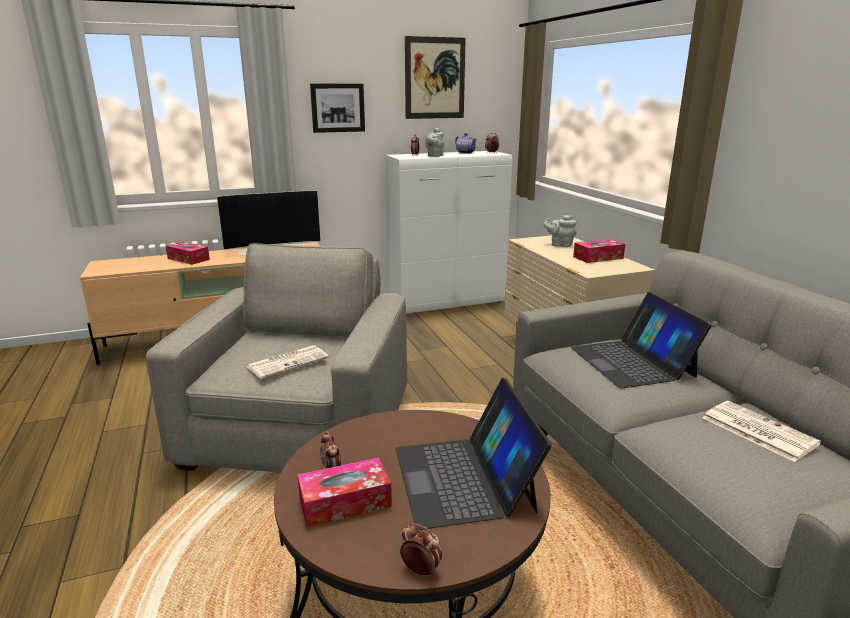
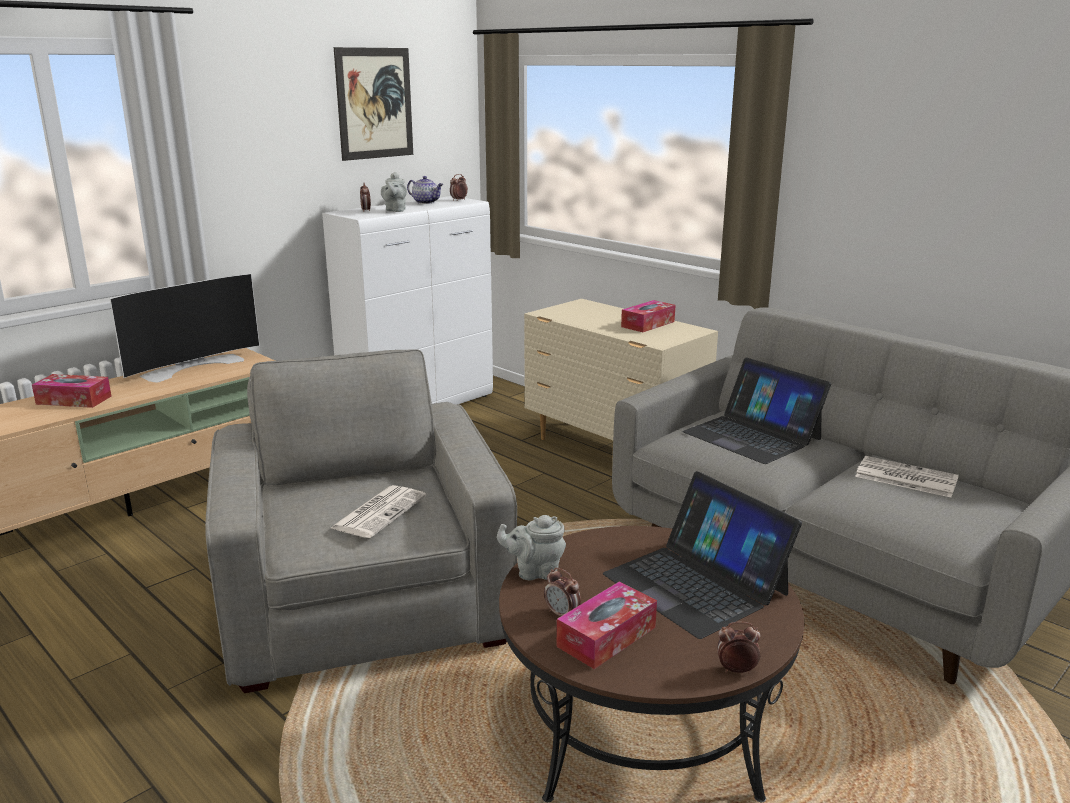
camera: 25 degrees left, 0 degrees up
(337, 108) = (252, 151): picture -> none
(560, 245) = (590, 313): grey teapot -> grey teapot (535, 572)

